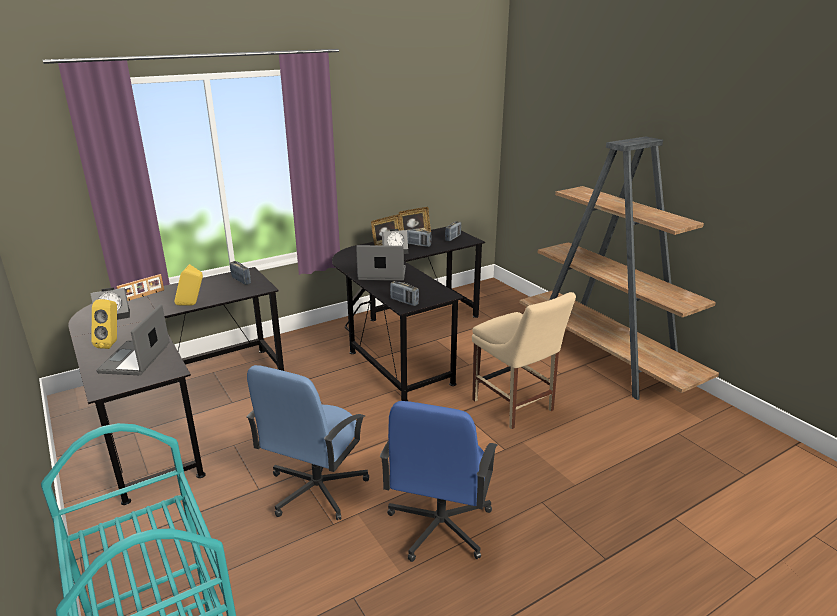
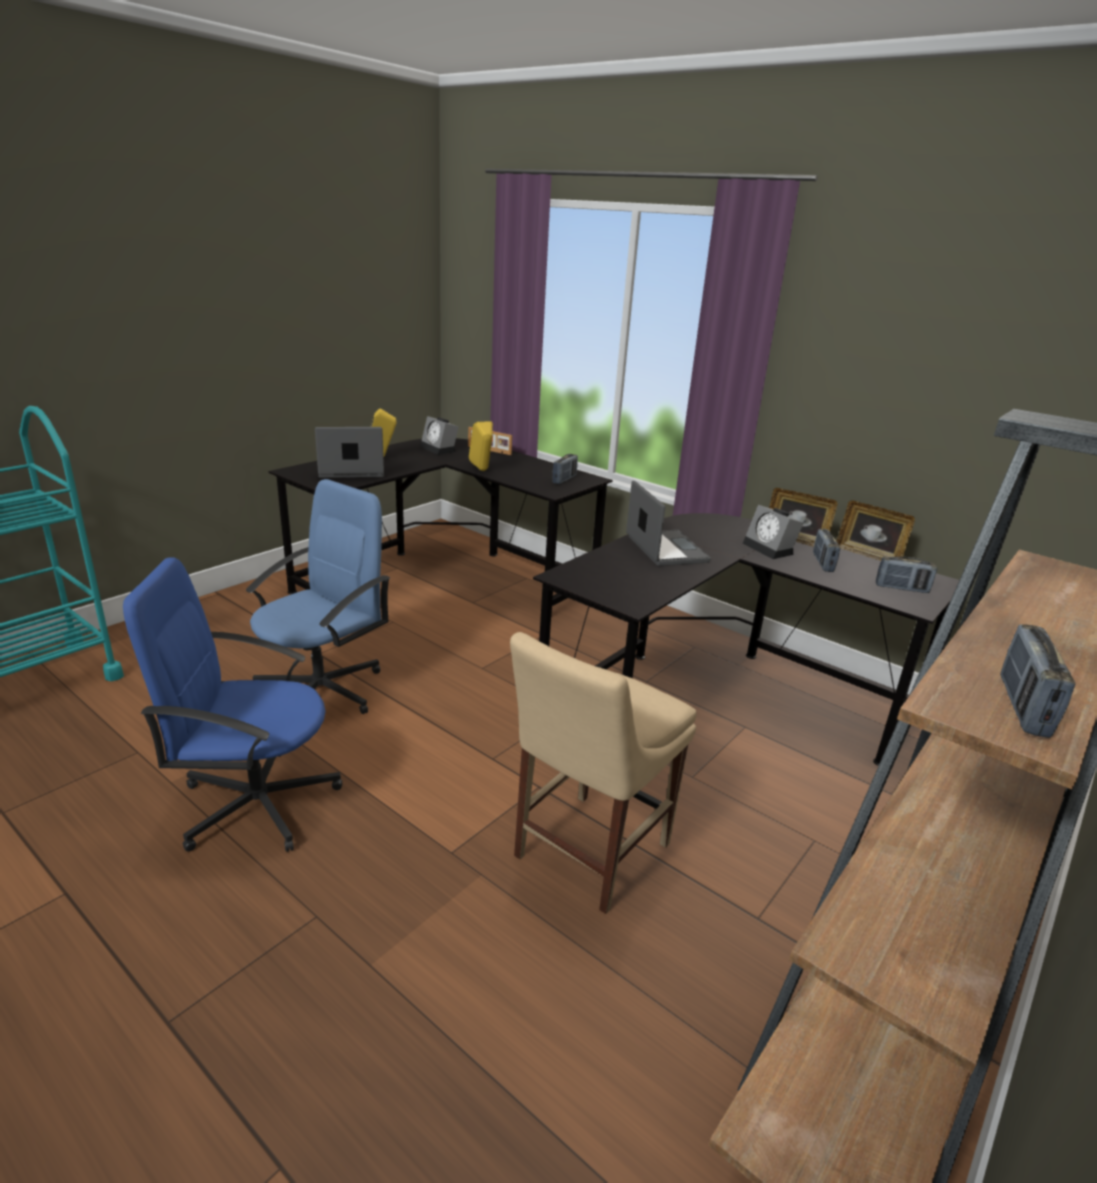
camera: 70 degrees right, 0 degrees up
(316, 489) = (323, 689): blue office chair -> blue office chair turned 120 degrees clockwise
(404, 301) = (579, 575): radio -> radio (1023, 706)

